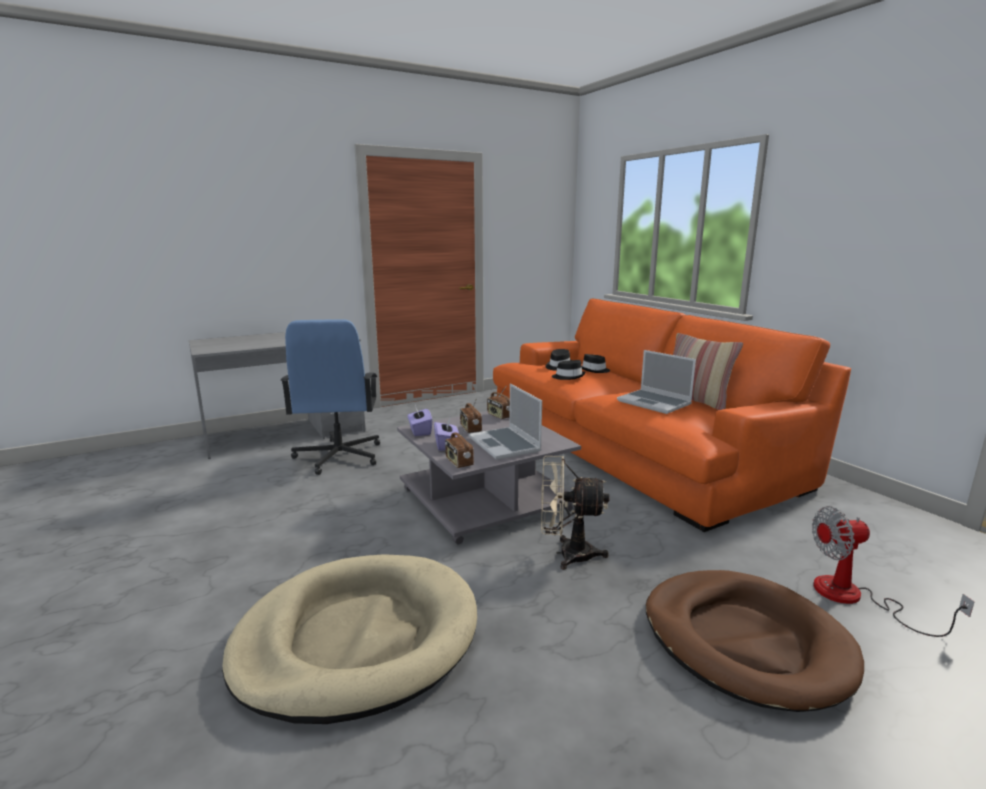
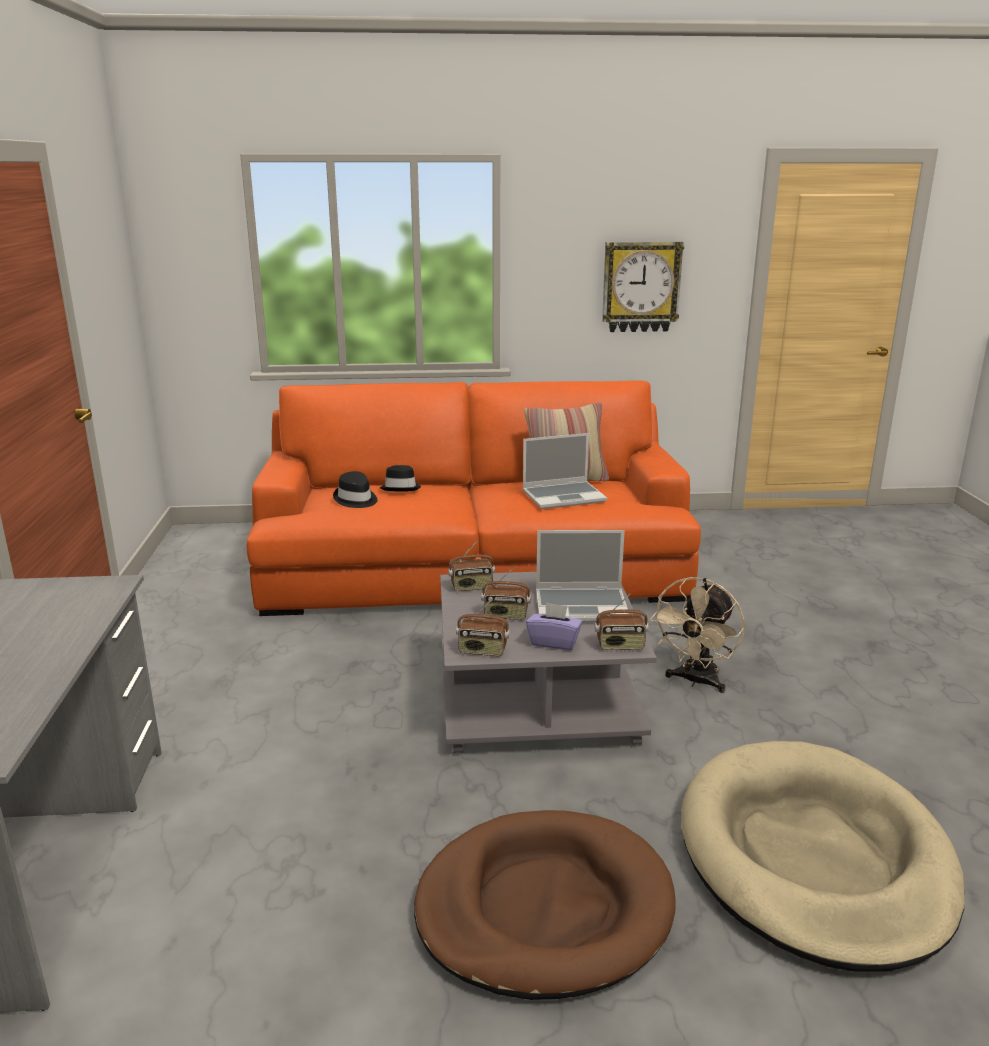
camera: 65 degrees left, 5 degrees up
(338, 457) = (253, 803): blue office chair -> none
(420, 431) = (482, 651): purple tissue box -> radio
(568, 377) = (413, 506): black hat -> none
(745, 641) = (856, 646): brown dog bed -> brown dog bed (544, 908)
(854, 598) = (813, 585): fan -> none
(880, 251) = (640, 287): none -> wall clock

